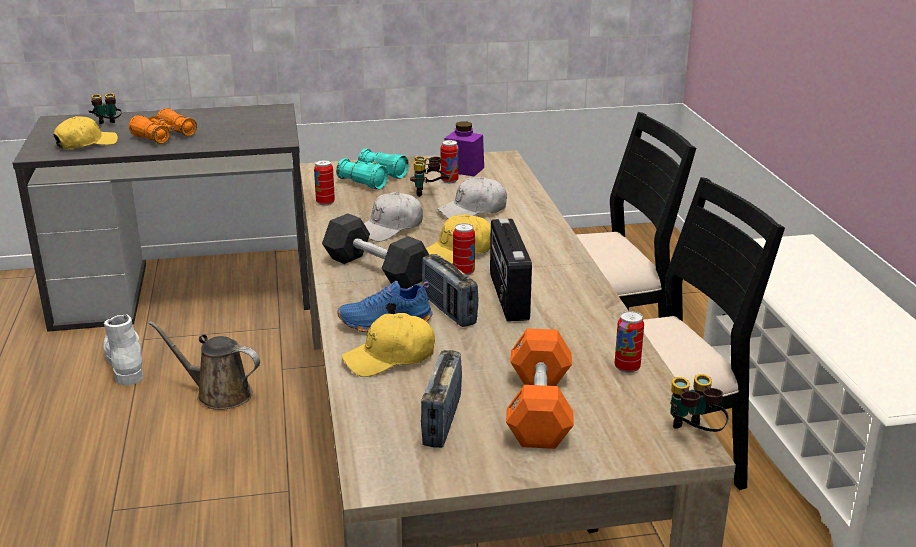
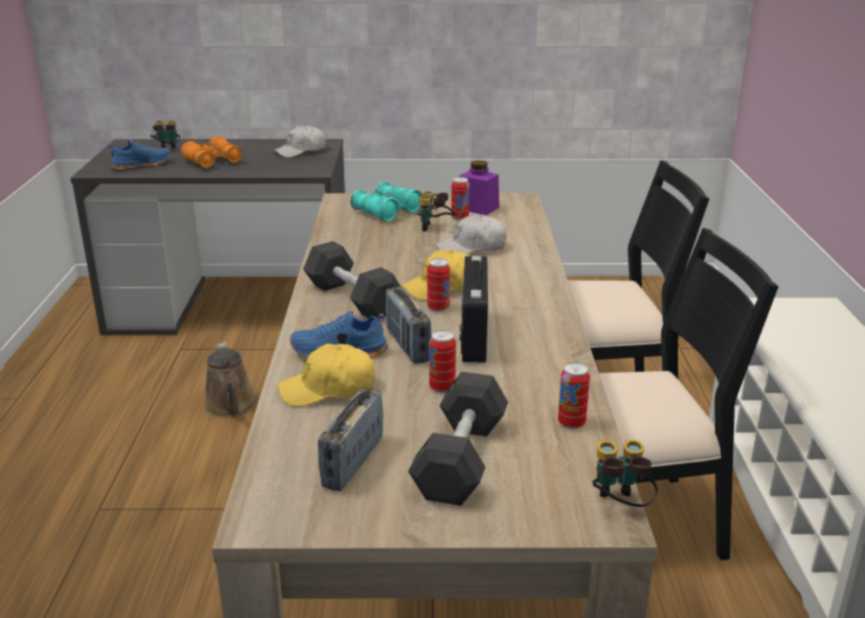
camera: 10 degrees right, 0 degrees up
(86, 144) = (141, 165): yellow cap -> blue shoe
(125, 363) = (157, 370): white boot -> none
(219, 394) = (231, 406): brown watering can -> brown watering can turned 135 degrees counterclockwise
(325, 202) = (332, 231): can -> can (442, 387)
(390, 228) = (383, 259): white cap -> white cap (301, 151)
(539, 408) = (460, 459): orange dumbbell -> black dumbbell

